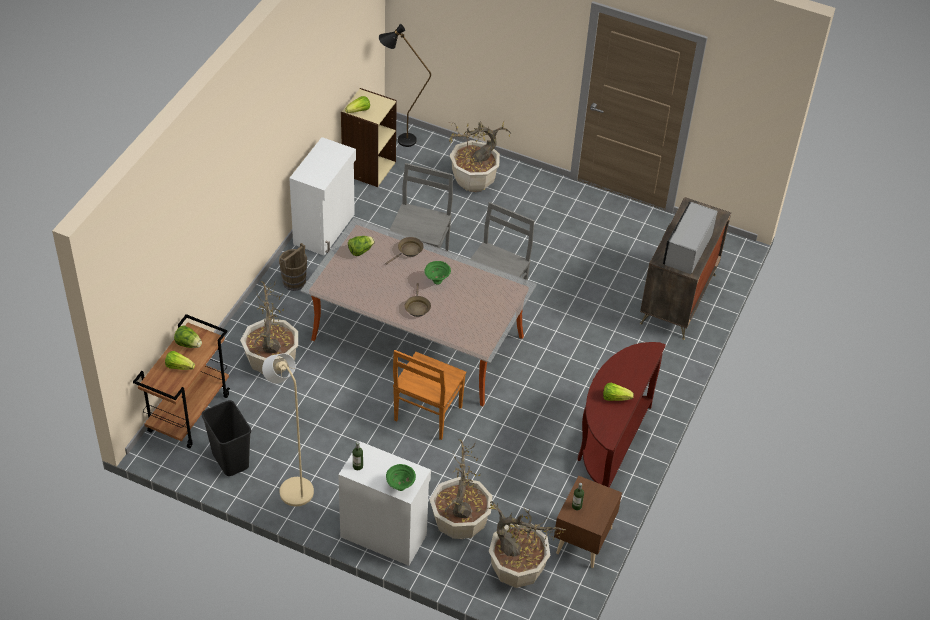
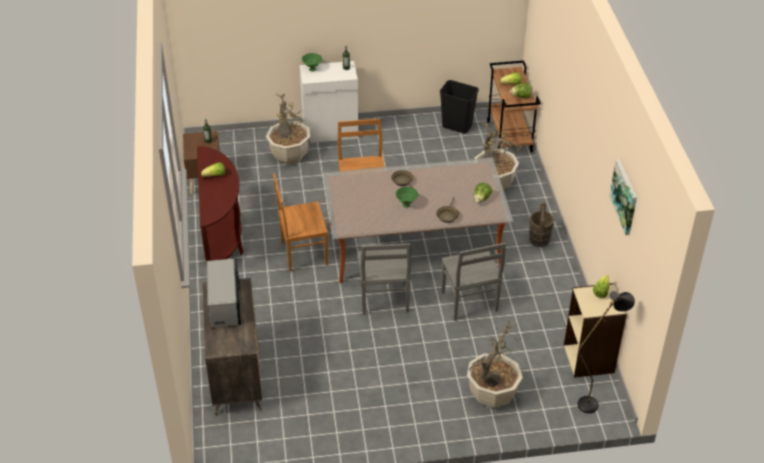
camera: 150 degrees right, 5 degrees down
(292, 487) = (406, 130): beige floor lamp -> none
(325, 229) = (562, 289): white cabinet -> none
(329, 43) = (625, 196): none -> picture
(517, 570) = (236, 149): potted plant -> none
(536, 386) = (302, 253): none -> brown chair

